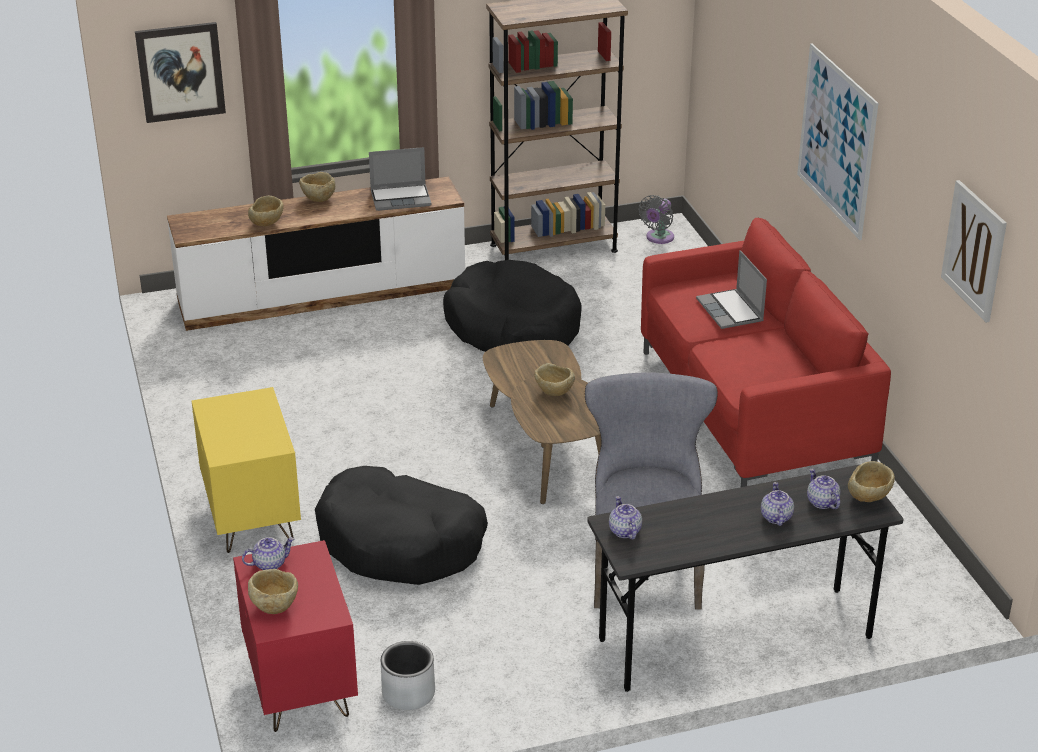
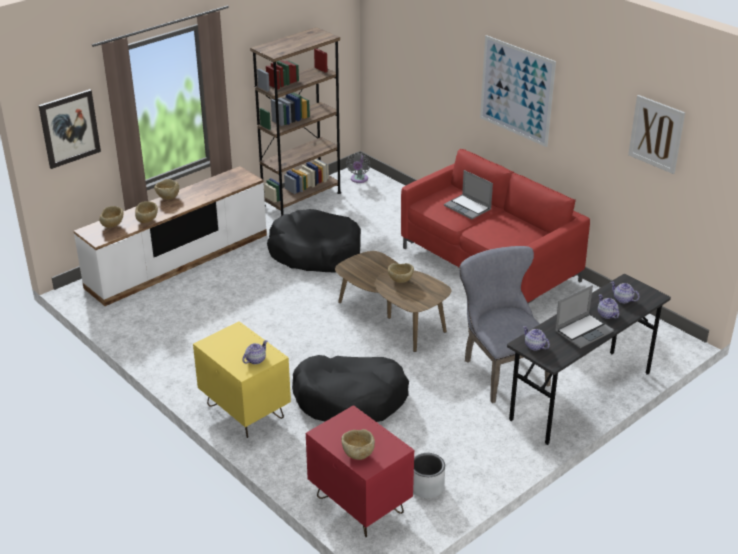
camera: 25 degrees left, 0 degrees up
(270, 564) = (332, 429): teapot -> teapot (255, 360)
(401, 198) = (221, 185): laptop -> laptop (583, 331)
(868, 498) = (644, 290): beige bowl -> beige bowl (112, 226)

